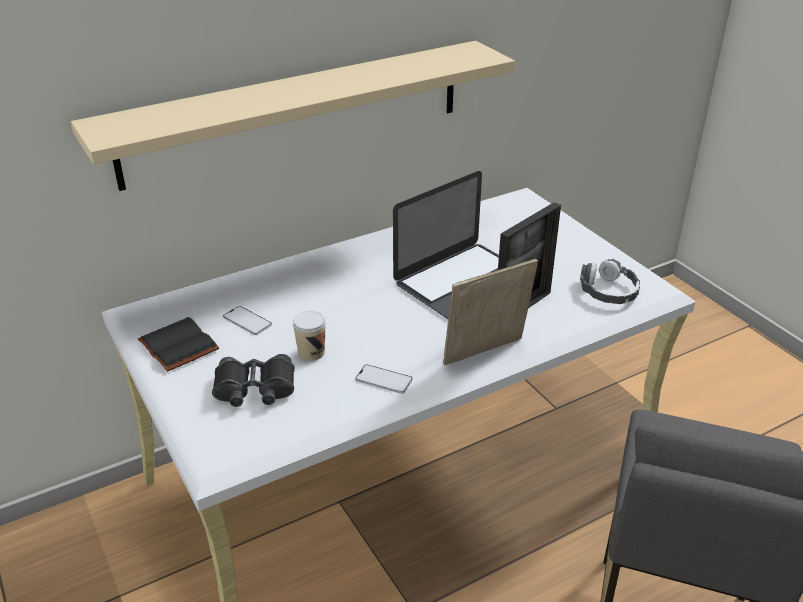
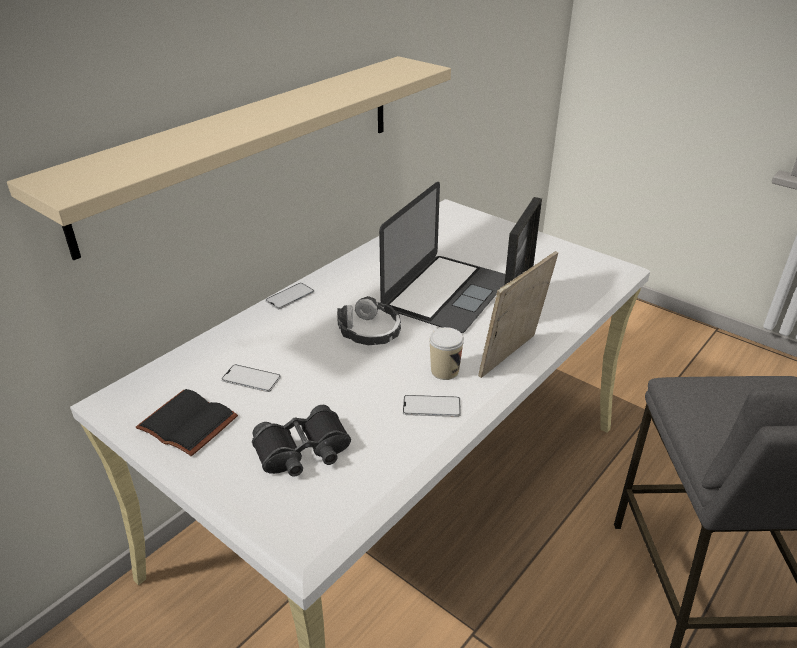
camera: 20 degrees left, 0 degrees up
(311, 352) = (340, 396): cup -> cup (444, 371)
(319, 256) = (290, 296): none -> phone
(608, 291) = (578, 276): headphones -> headphones (369, 331)

